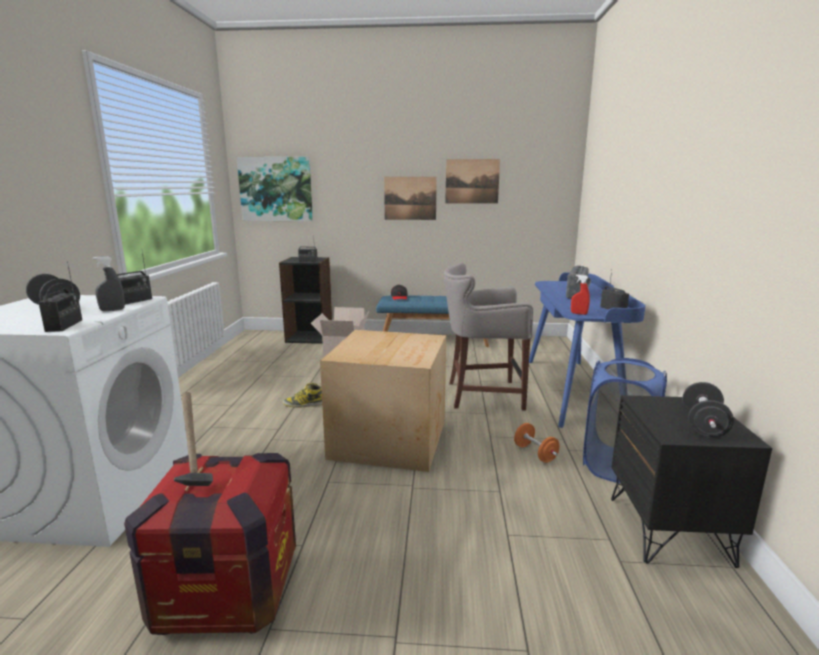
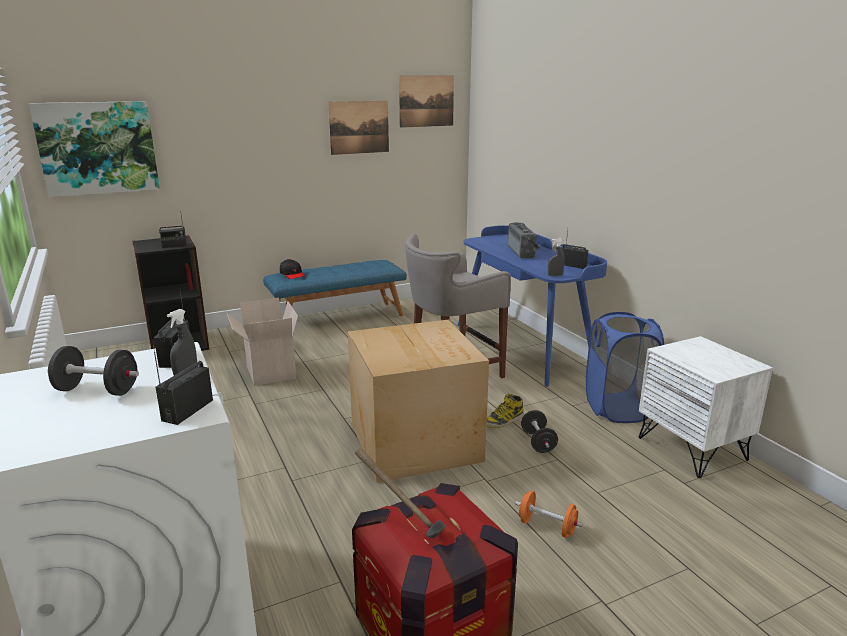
camera: 30 degrees left, 5 degrees up
(64, 325) = (187, 410): radio -> radio turned 120 degrees counterclockwise
(304, 404) = (279, 431): boot -> boot (503, 421)
(410, 198) = (288, 151): picture -> picture (426, 101)
(535, 453) = (551, 416): orange dumbbell -> orange dumbbell (547, 527)
(579, 313) = (555, 275): red spray bottle -> grey spray bottle
(670, 530) = (692, 448): black nightstand -> white nightstand
(703, 425) = (722, 360): black dumbbell -> black dumbbell (538, 442)

